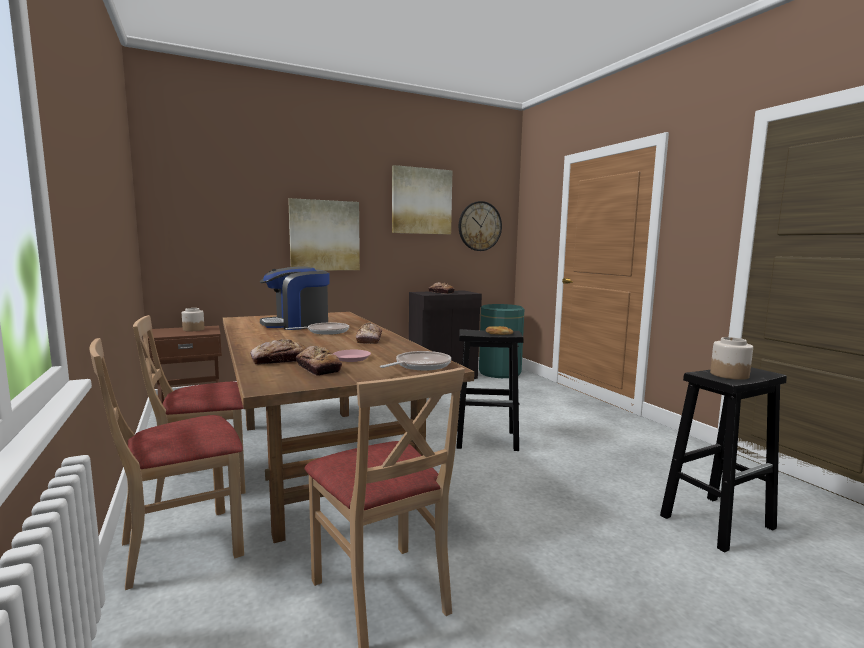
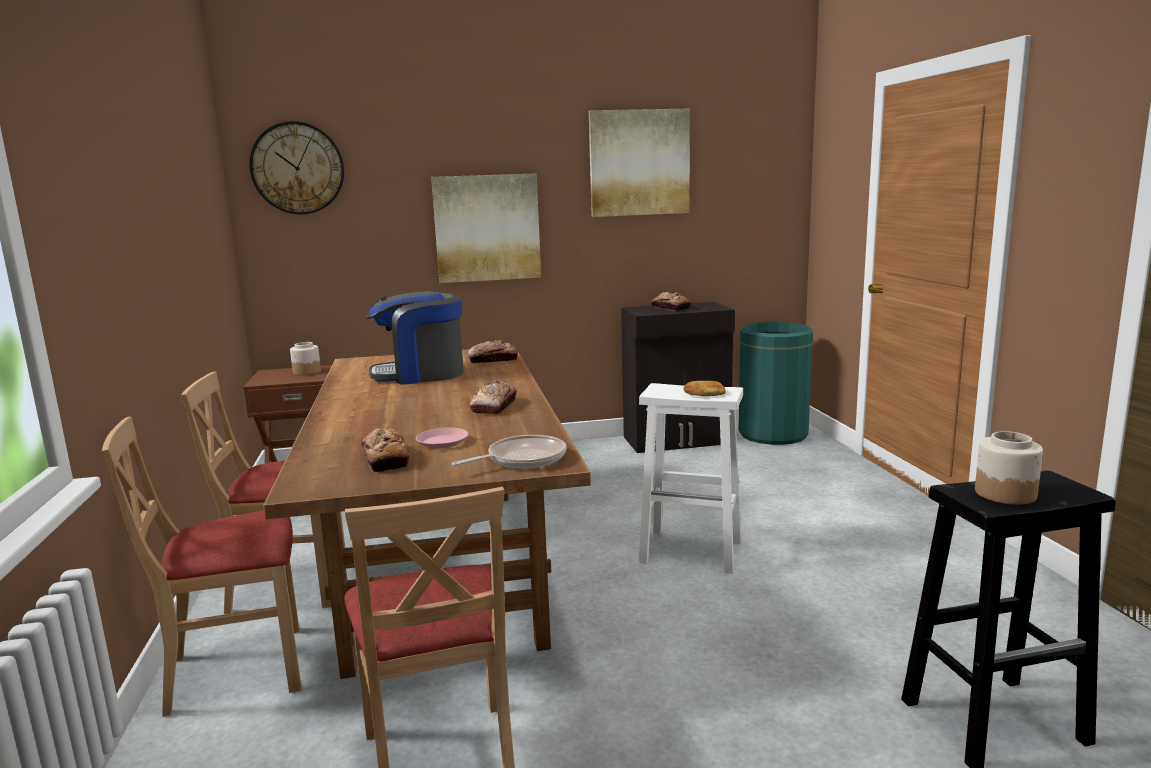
camera: 15 degrees right, 5 degrees up
(279, 360) = (348, 443): bread -> bread (493, 360)
(325, 332) = (447, 389): frying pan -> none
(479, 226) = (741, 195): wall clock -> wall clock (297, 168)
(487, 440) = (693, 551): black stool -> white stool

